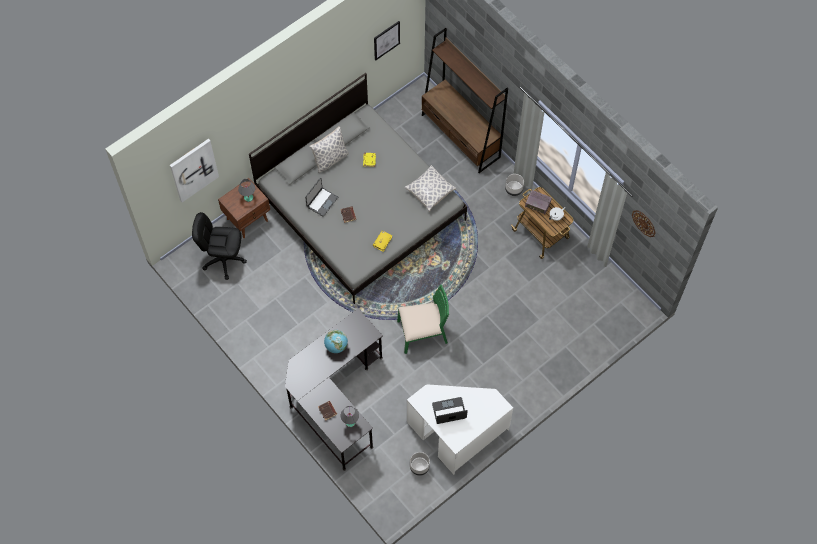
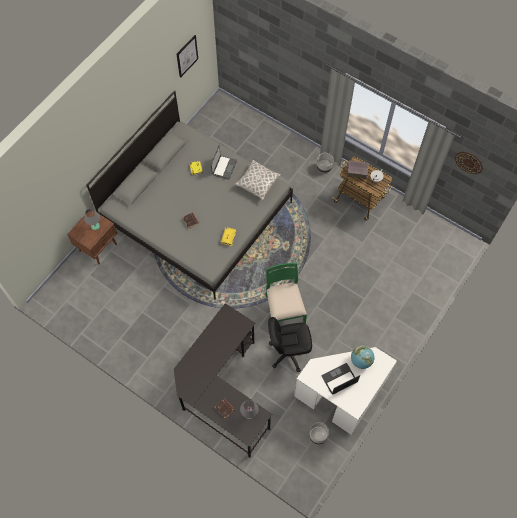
camera: 15 degrees left, 0 degrees up
(193, 169) = (37, 209): picture -> none
(224, 259) = (85, 288): black office chair -> black office chair (288, 352)
(322, 202) = (163, 214): laptop -> laptop (223, 167)
(330, 159) = (160, 175): pillow -> none
(336, 346) = (215, 344): globe -> globe (361, 361)
(423, 332) = (284, 310): green chair -> green chair turned 75 degrees counterclockwise
(460, 136) = (265, 133): brown bookcase -> none

